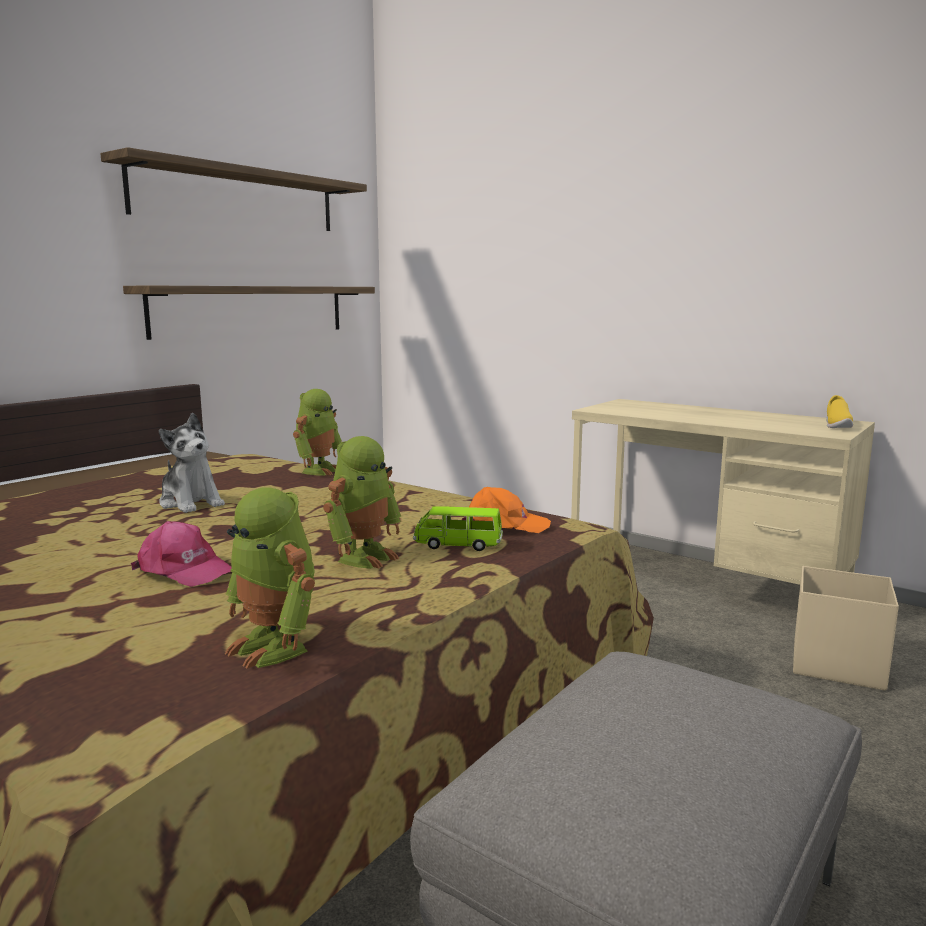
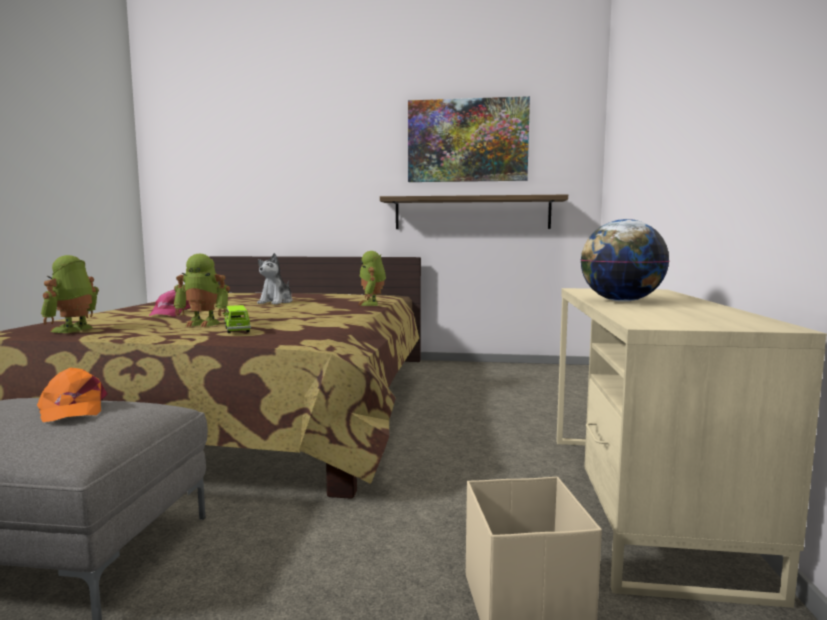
camera: 60 degrees right, 5 degrees down
(238, 198) = (467, 141): shelf -> picture
(319, 470) = (372, 304): toy robot -> toy robot turned 90 degrees clockwise
(503, 526) = (287, 331): orange cap -> orange cap (72, 409)
(698, 417) = (620, 301): none -> globe
(836, 426) = (720, 324): yellow shoe -> none

